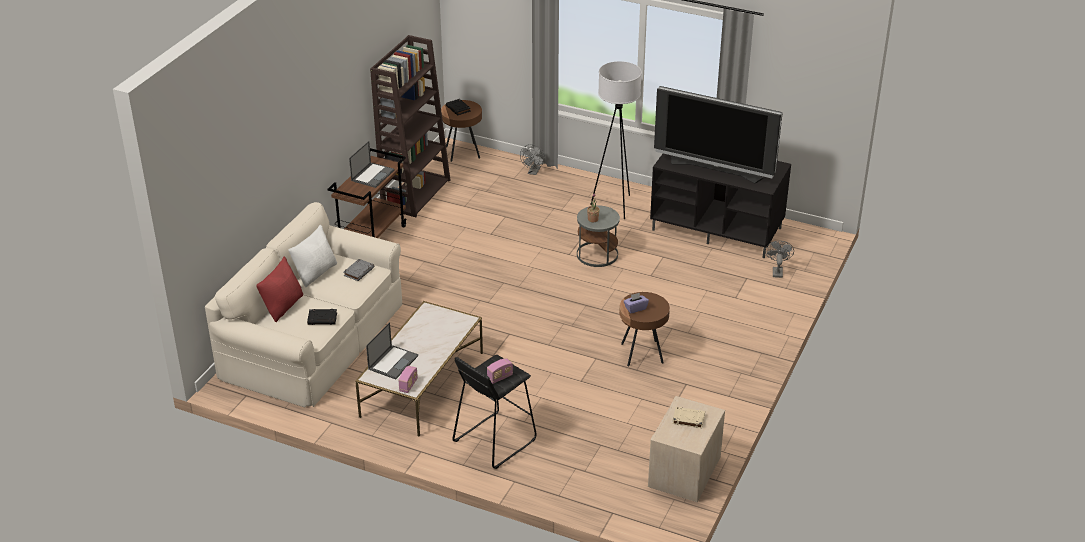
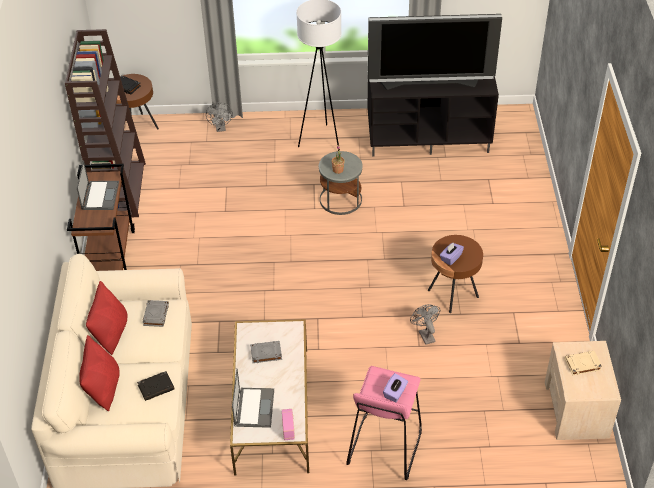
camera: 25 degrees left, 10 degrees up
(316, 273) = (111, 333): white pillow -> red pillow
(430, 330) = (265, 353): none -> grey book
(494, 440) = (384, 447): black stool -> pink stool
(500, 377) = (395, 393): radio -> purple tissue box
(777, 271) = (508, 162): grey fan -> grey fan (425, 334)

